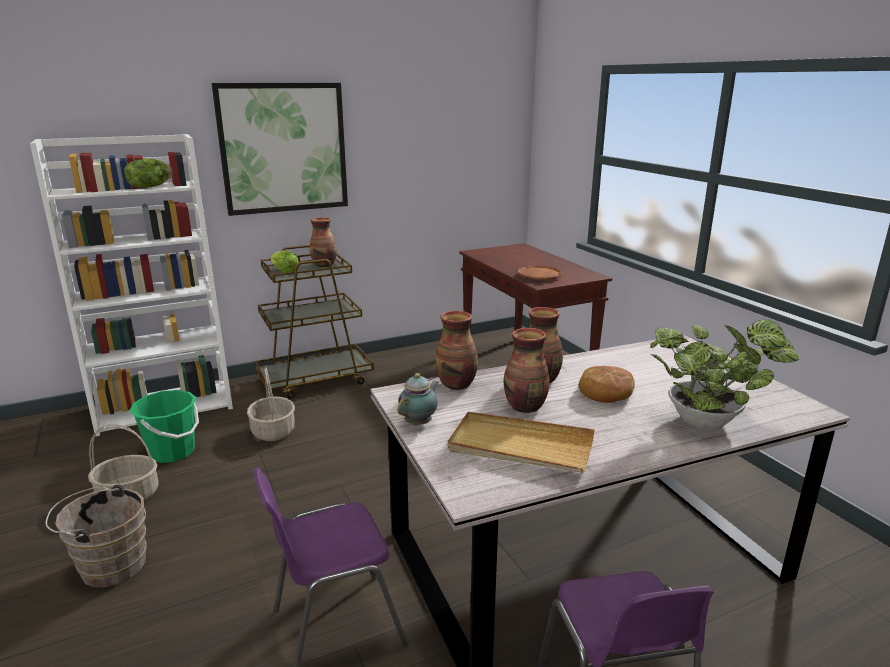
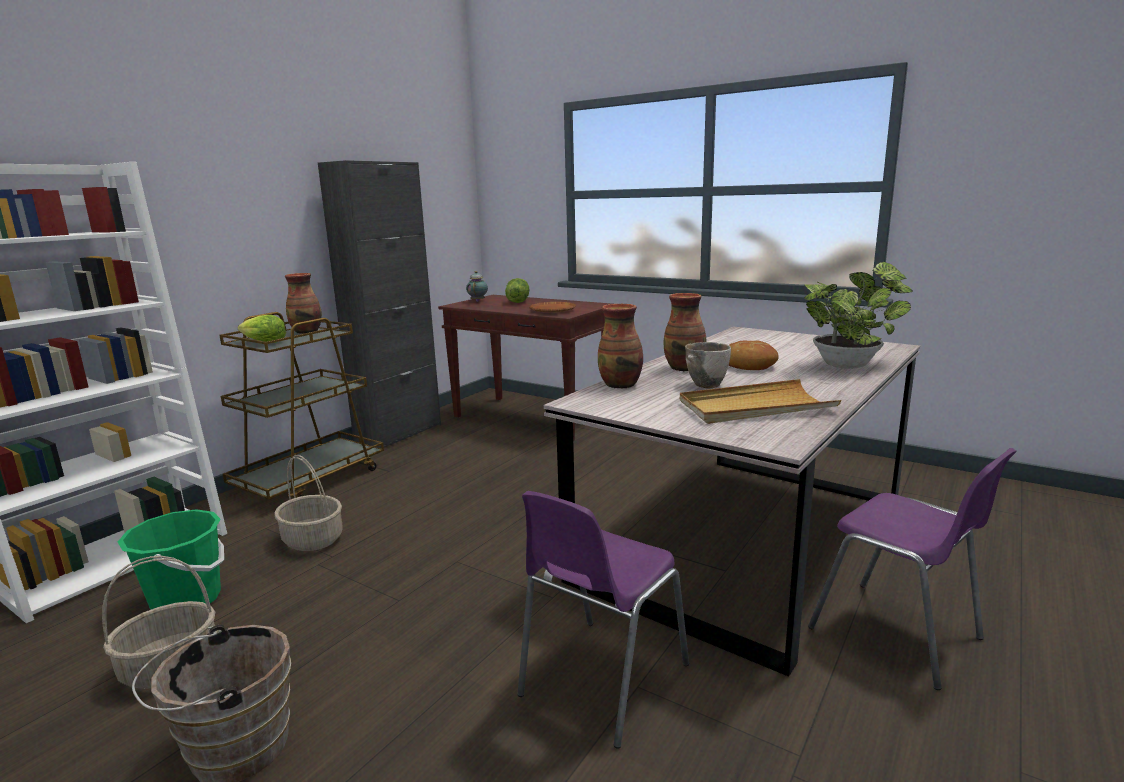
camera: 30 degrees left, 5 degrees down
(150, 187) = (69, 234): lettuce -> lettuce (517, 302)
(283, 148) = (231, 190): picture -> none
(409, 354) = (399, 433): none -> black cabinet
(419, 423) = (641, 414): teapot -> teapot (478, 301)
(526, 407) = (708, 385): vase -> bowl

